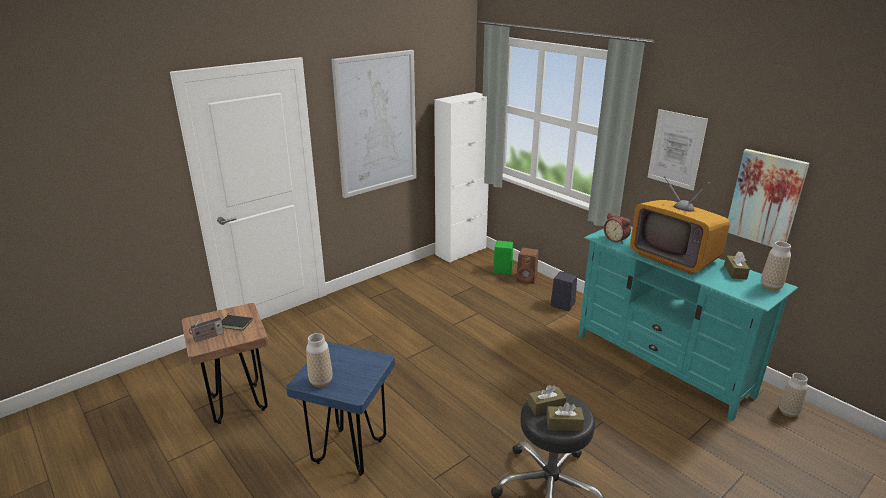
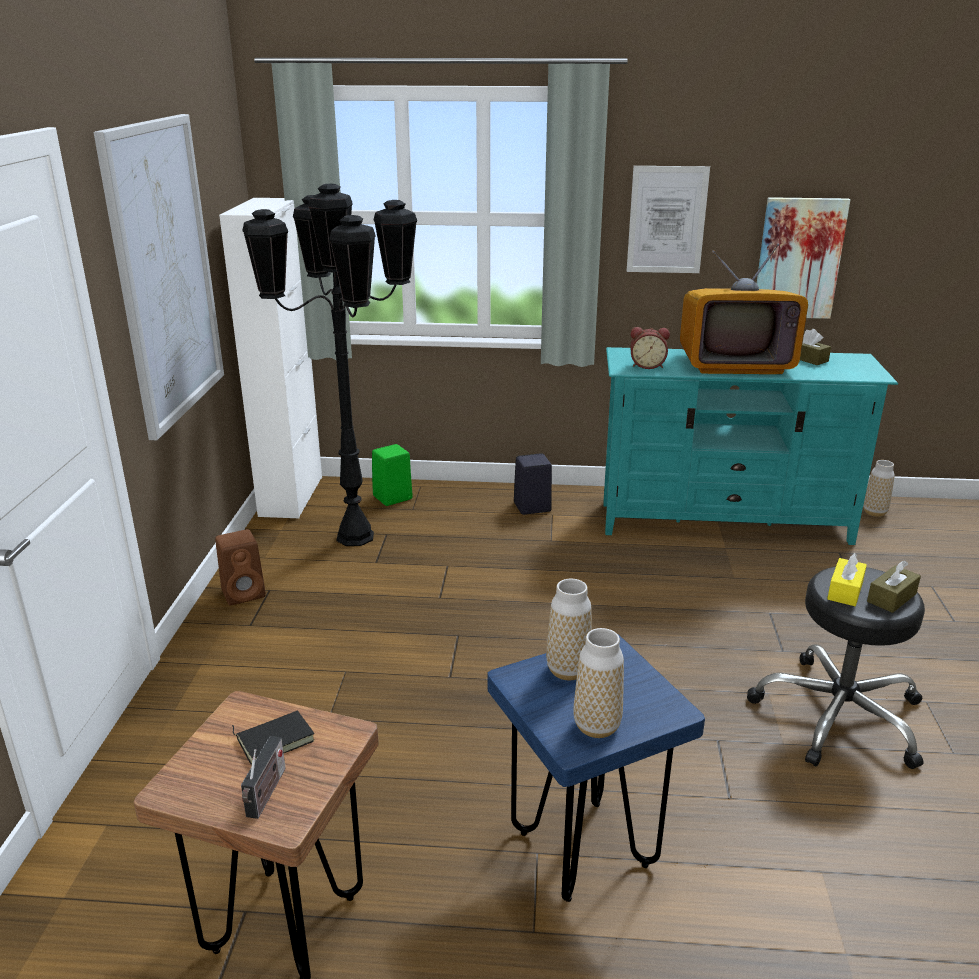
camera: 45 degrees left, 0 degrees up
(459, 281) = (354, 537): none -> black floor lamp
(527, 279) = (441, 494): brown speaker -> brown speaker (245, 593)
(546, 406) = (845, 591): brown tissue box -> yellow tissue box
(770, 287) = (857, 361): vase -> vase (568, 670)

